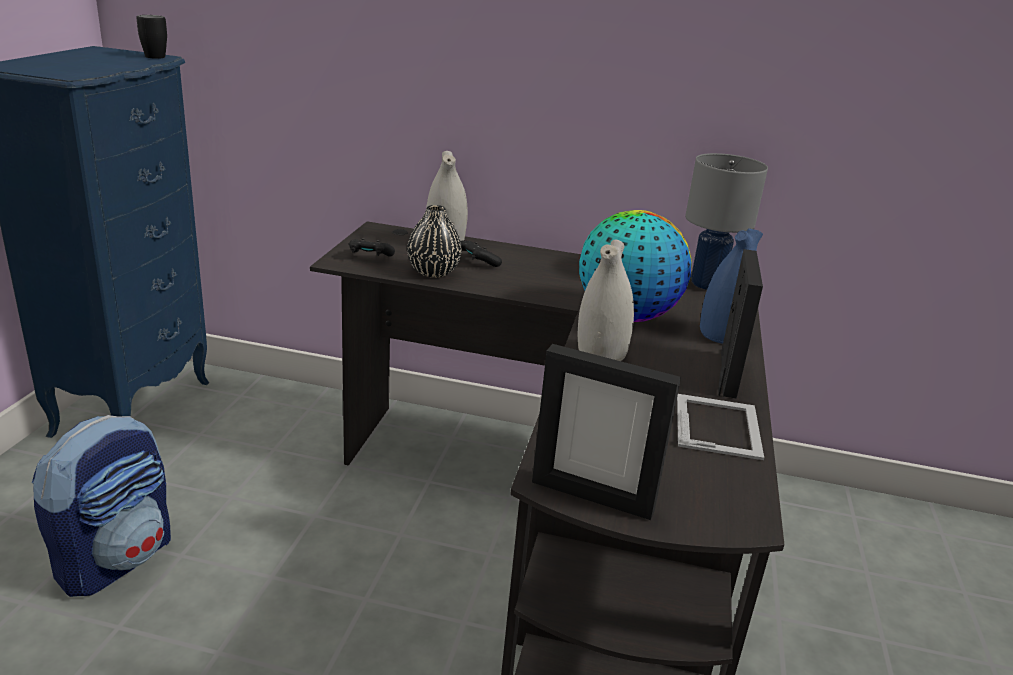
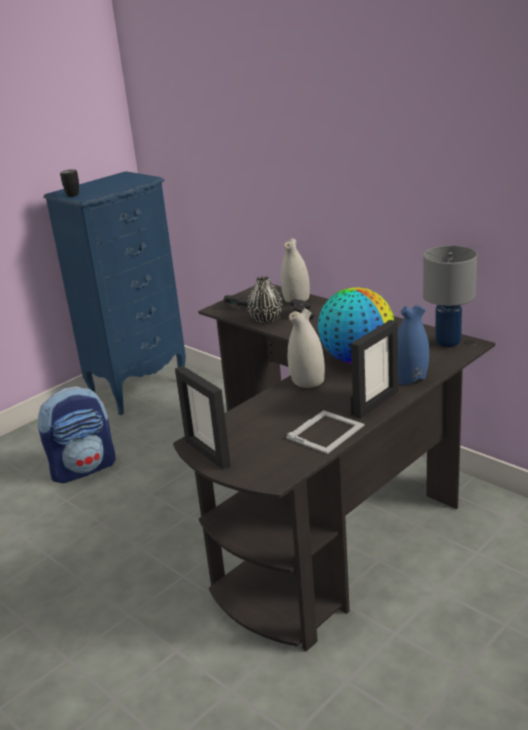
camera: 35 degrees right, 0 degrees up
(154, 56) = (147, 178): black mug -> black mug (74, 194)

